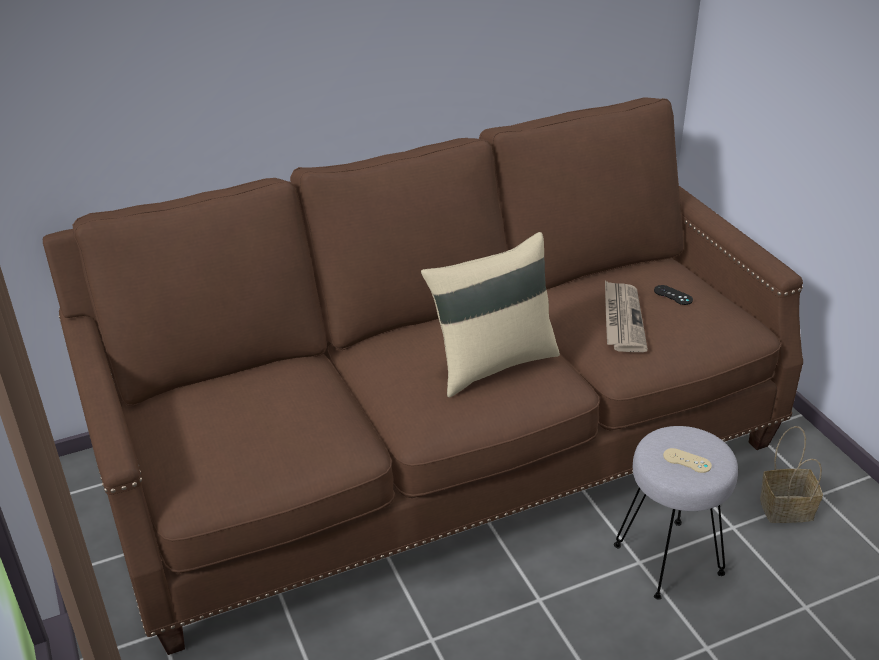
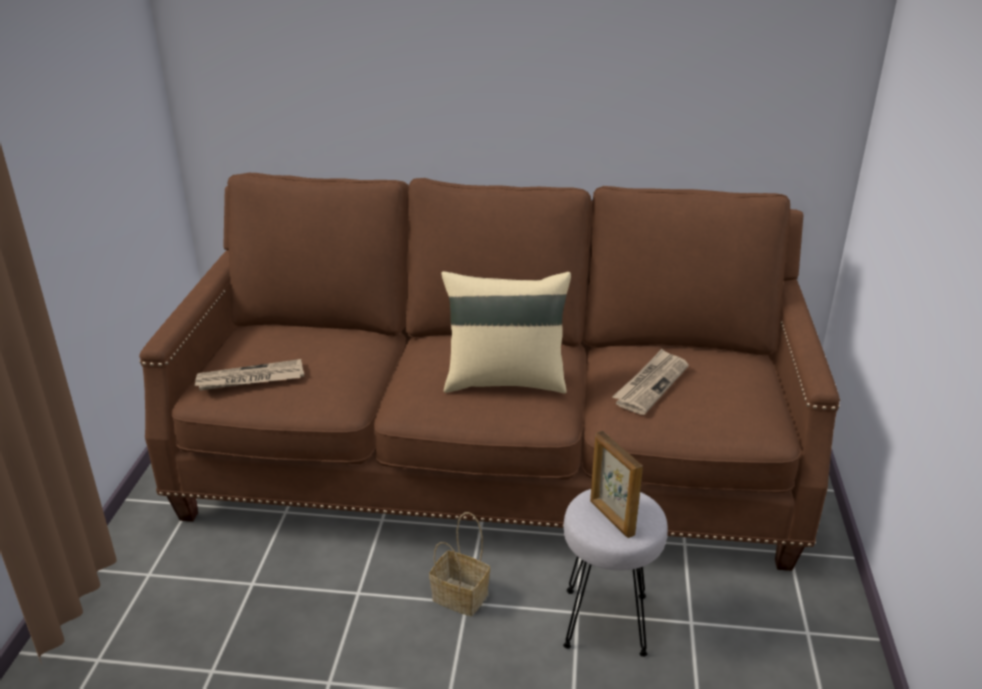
camera: 30 degrees right, 5 degrees down
(231, 461) = (250, 379): none -> newspaper
(673, 295) = (720, 381): black game controller -> none
(687, 461) = (611, 518): beige game controller -> picture frame
(785, 510) = (757, 630): basket -> basket (458, 597)

